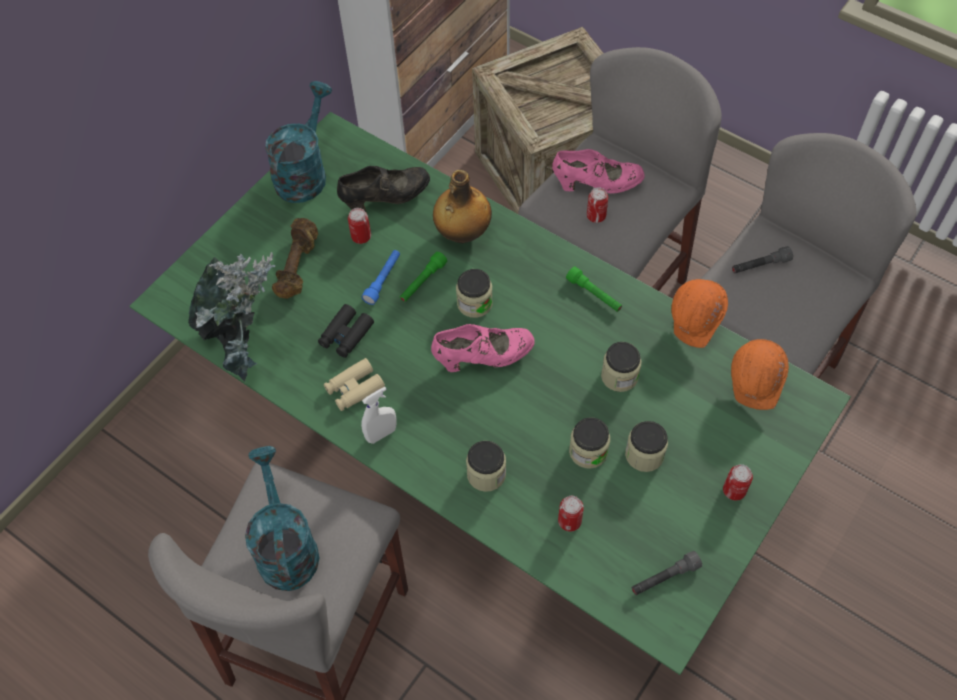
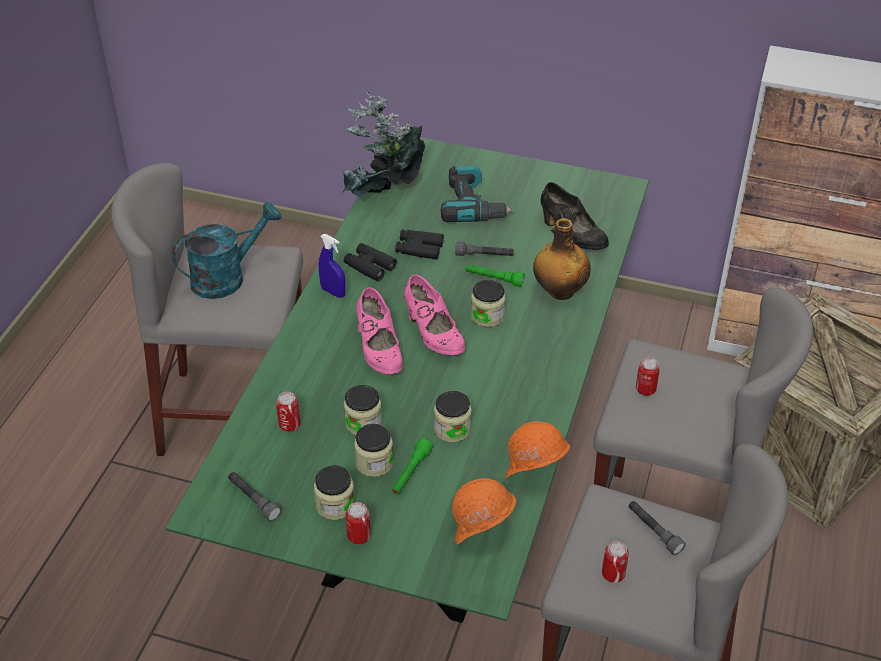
camera: 70 degrees right, 15 degrees down
(298, 267) = (473, 205): brown dumbbell -> power drill
(304, 172) = (572, 183): turquoise watering can -> none
(354, 388) = (369, 266): beige binoculars -> black binoculars
(361, 237) = (523, 232): can -> can (613, 574)
(381, 434) = (333, 292): white spray bottle -> blue spray bottle
(383, 280) = (484, 255): blue flashlight -> grey flashlight
(486, 474) = (317, 362): jar -> jar (335, 505)
(594, 294) = (536, 393): green flashlight -> green flashlight (411, 473)
(597, 185) = (685, 382): pink shoe -> pink shoe (379, 350)

